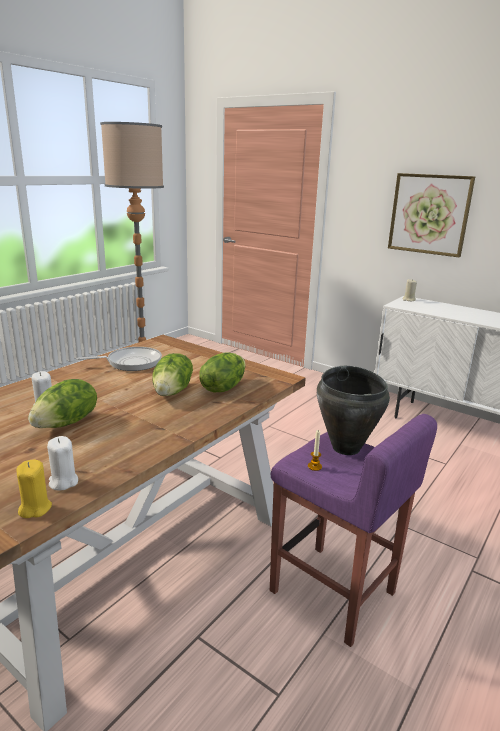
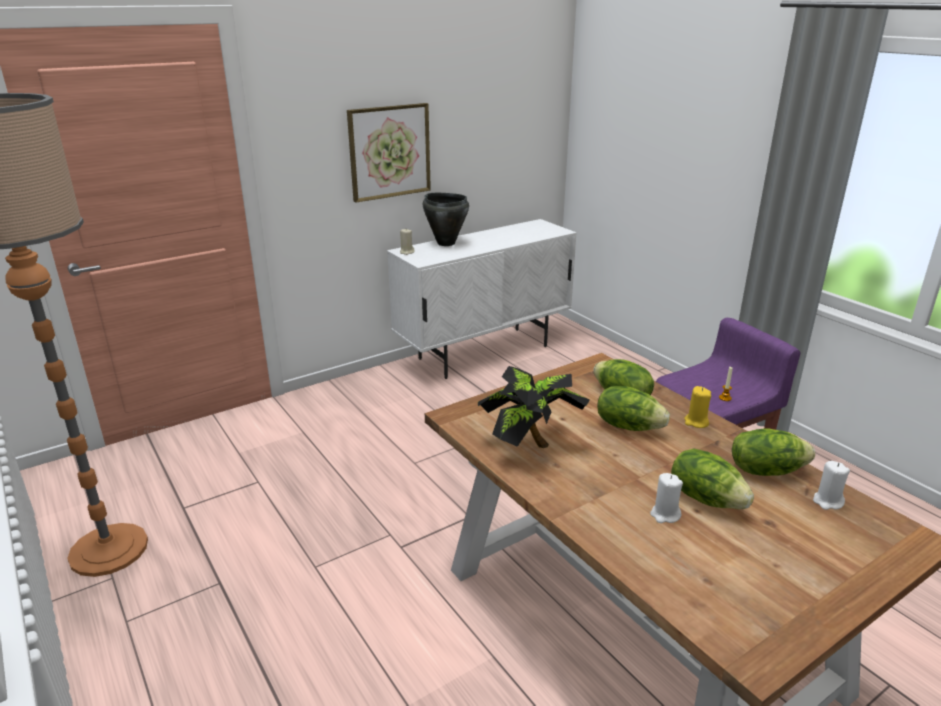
camera: 70 degrees left, 5 degrees up
(35, 508) = (873, 517): yellow candle -> yellow candle (696, 422)
(116, 451) = (765, 470): none -> lettuce
(131, 362) = (530, 445): frying pan -> potted plant
(346, 447) = (693, 377): black cooking pot -> black cooking pot (446, 243)

